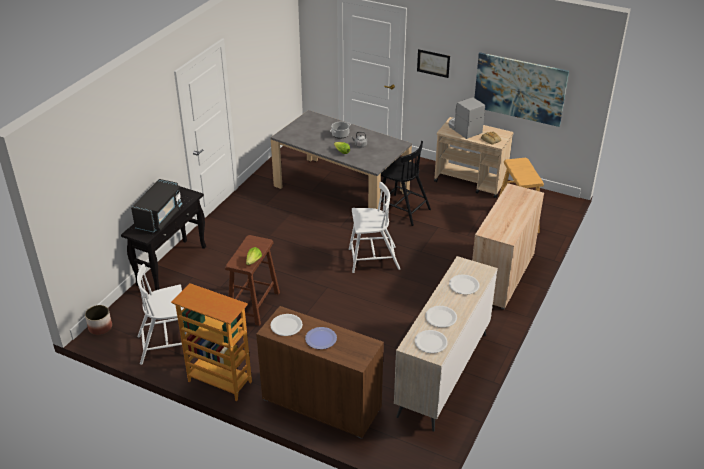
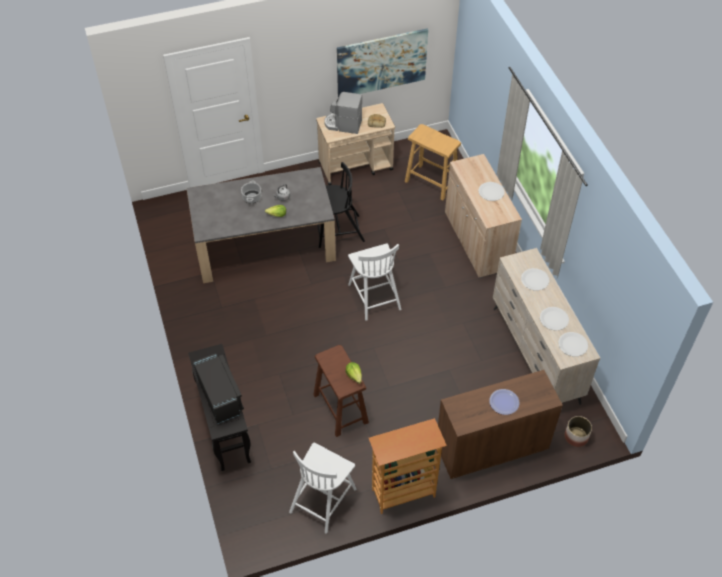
camera: 45 degrees left, 15 degrees up
(100, 327) = (247, 532): planter -> planter (576, 437)
(286, 325) = (468, 412): white plate -> white plate (491, 192)
(372, 259) = (374, 296): white chair -> white chair turned 120 degrees clockwise
(433, 63) = (288, 77): picture -> none

